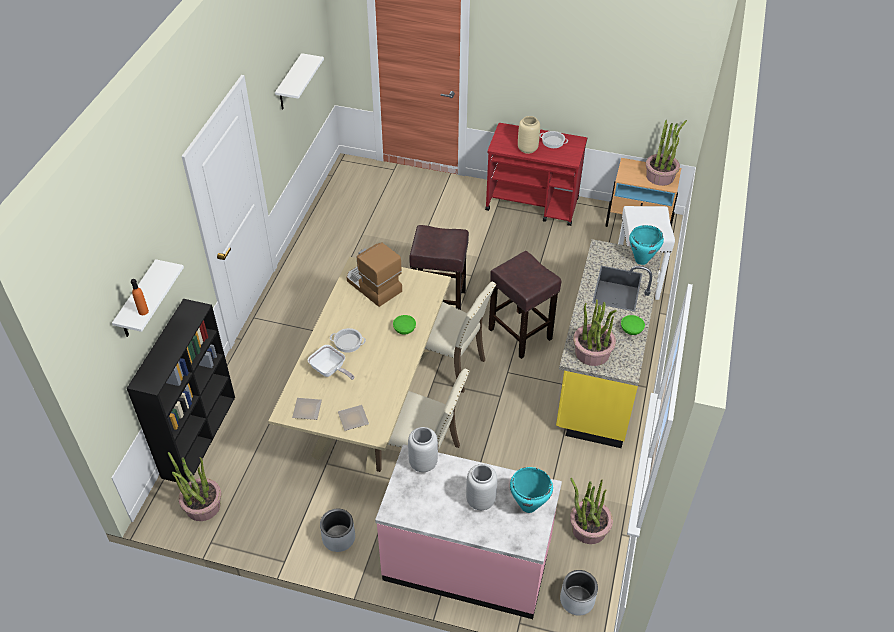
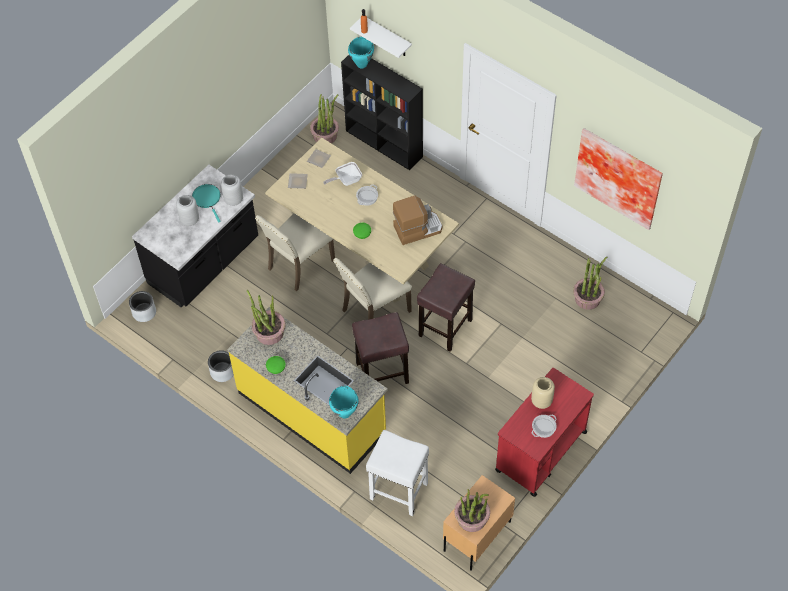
camera: 115 degrees right, 10 degrees up
(289, 83) = (619, 176): white shelf -> picture
(338, 537) = (261, 199): grey planter -> grey planter (222, 371)
(436, 494) = (207, 199): none -> turquoise frying pan
(467, 562) = (204, 262): pink counter -> black counter
(528, 505) = (171, 243): turquoise cooking pot -> turquoise cooking pot (362, 64)
(588, 528) = (188, 342): potted plant -> potted plant (587, 298)

